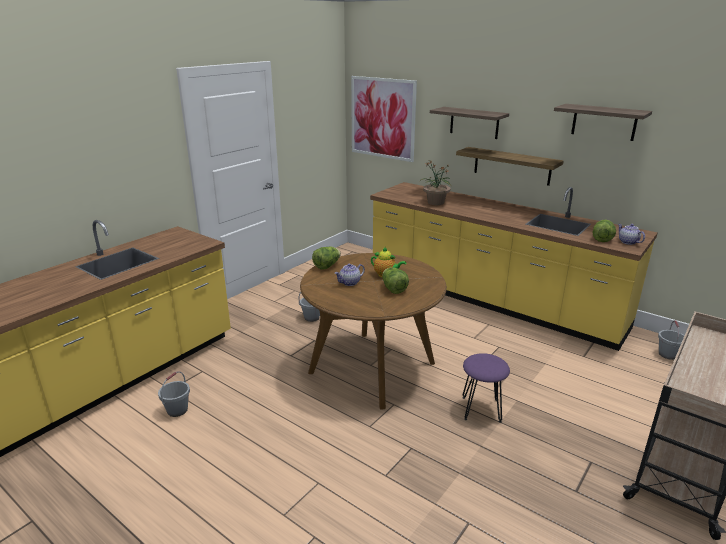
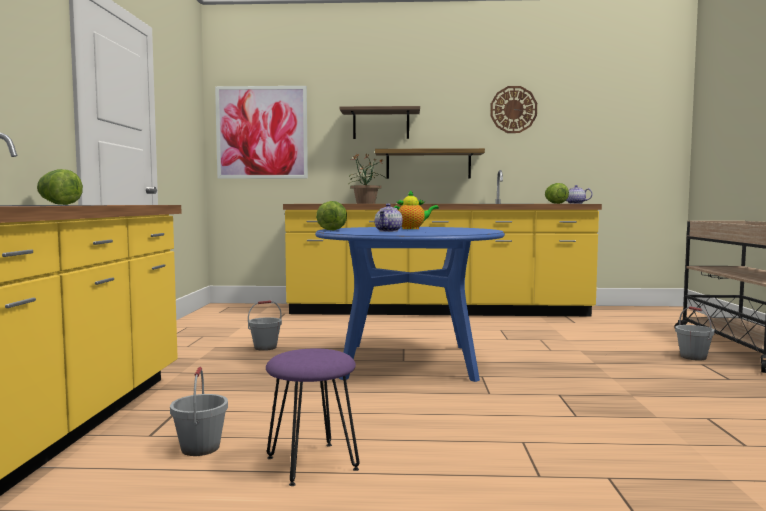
camera: 35 degrees left, 20 degrees down
(372, 367) = (408, 361): brown dining table -> blue dining table
(393, 289) = (444, 230): lettuce -> lettuce (58, 204)
(481, 409) = (564, 360): purple stool -> purple stool (312, 463)
(604, 122) = (513, 109): shelf -> wall clock
(668, 354) = (625, 312): grey bucket -> grey bucket (693, 357)

